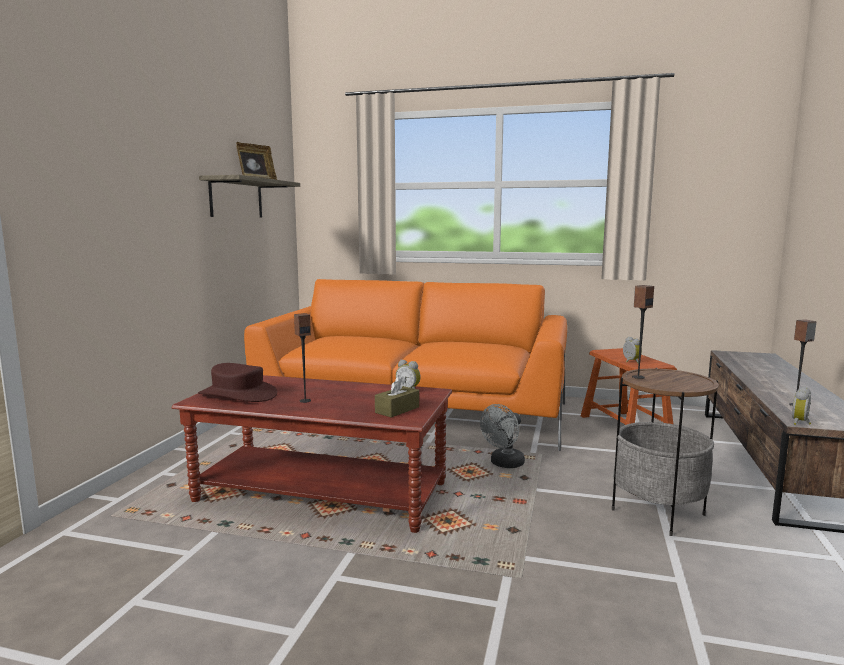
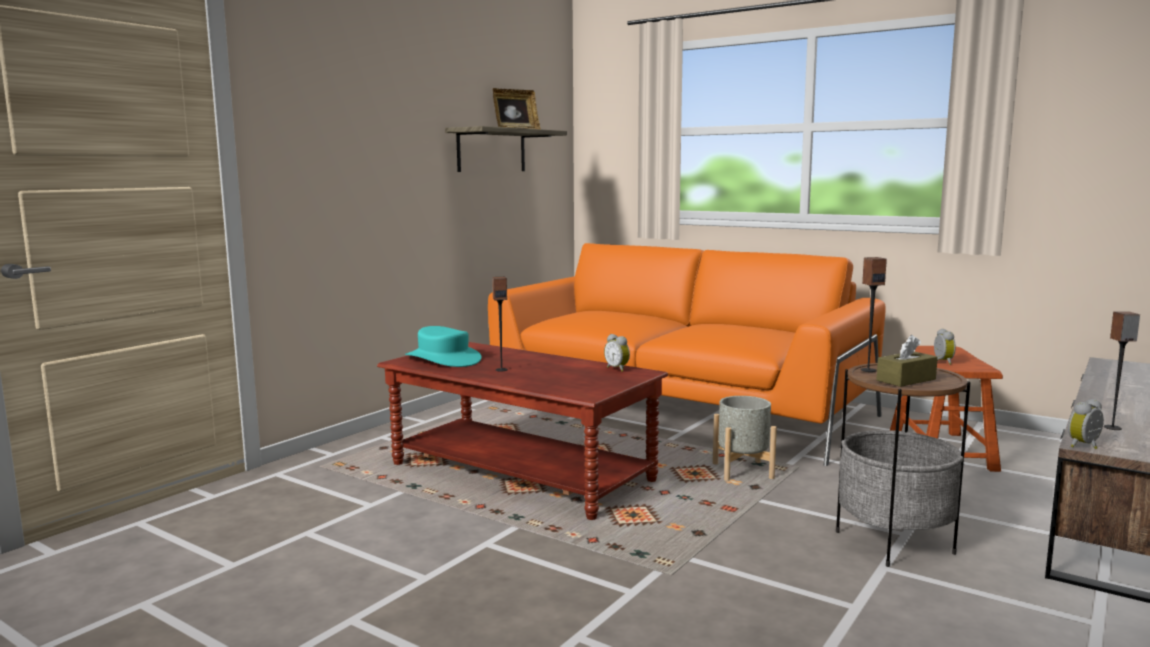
camera: 20 degrees right, 0 degrees up
(238, 394) = (443, 359): brown hat -> turquoise hat
(397, 410) = (585, 385): brown tissue box -> brown tissue box (906, 380)
(504, 464) = (742, 471): grey fan -> grey planter

